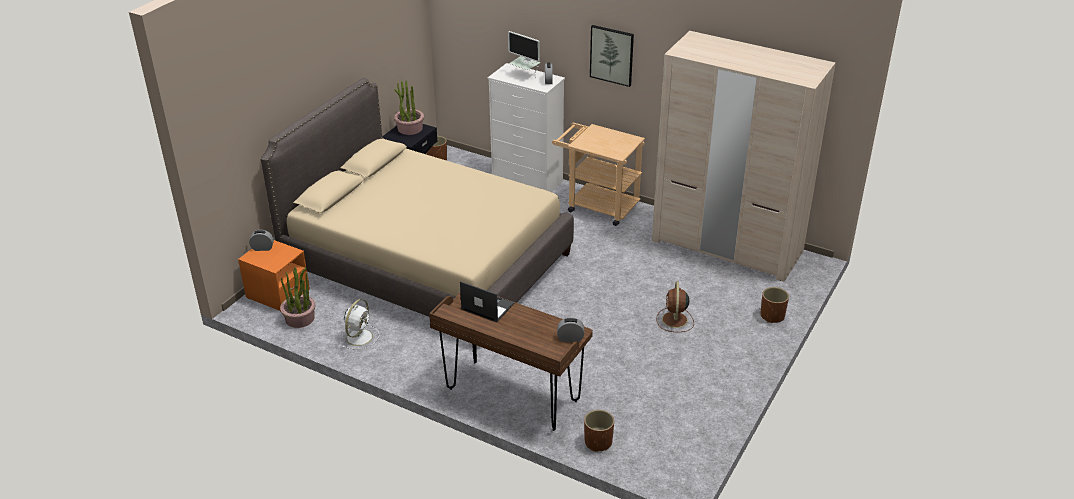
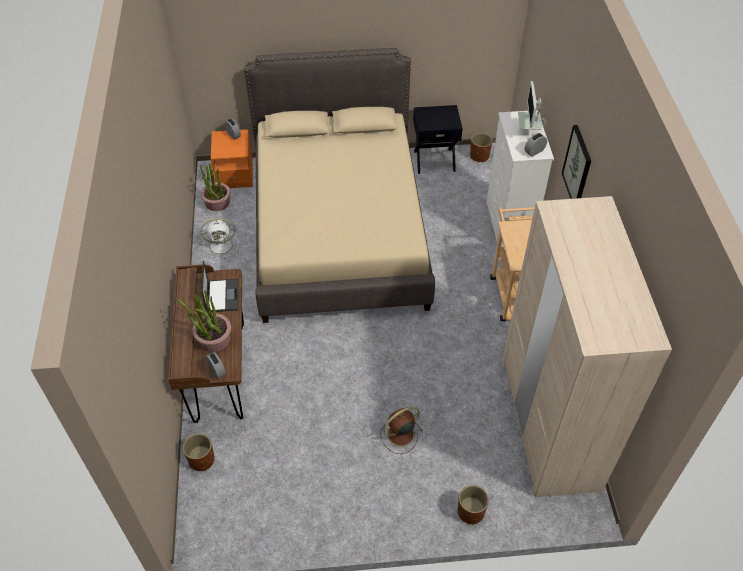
camera: 55 degrees right, 15 degrees up
(410, 128) = (444, 115): potted plant -> potted plant (213, 339)

